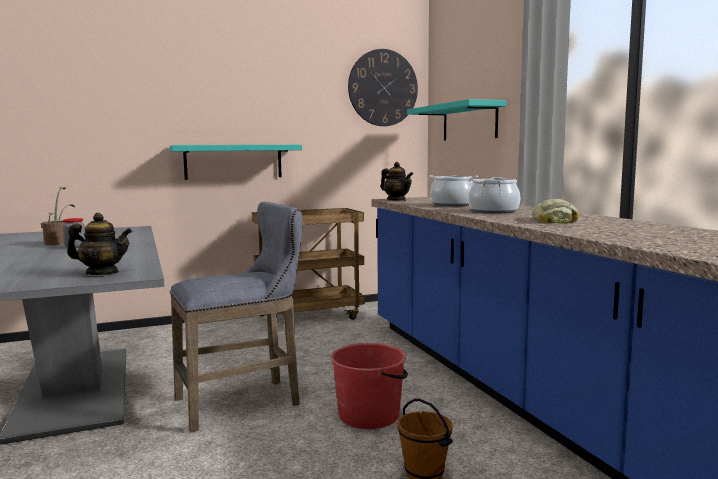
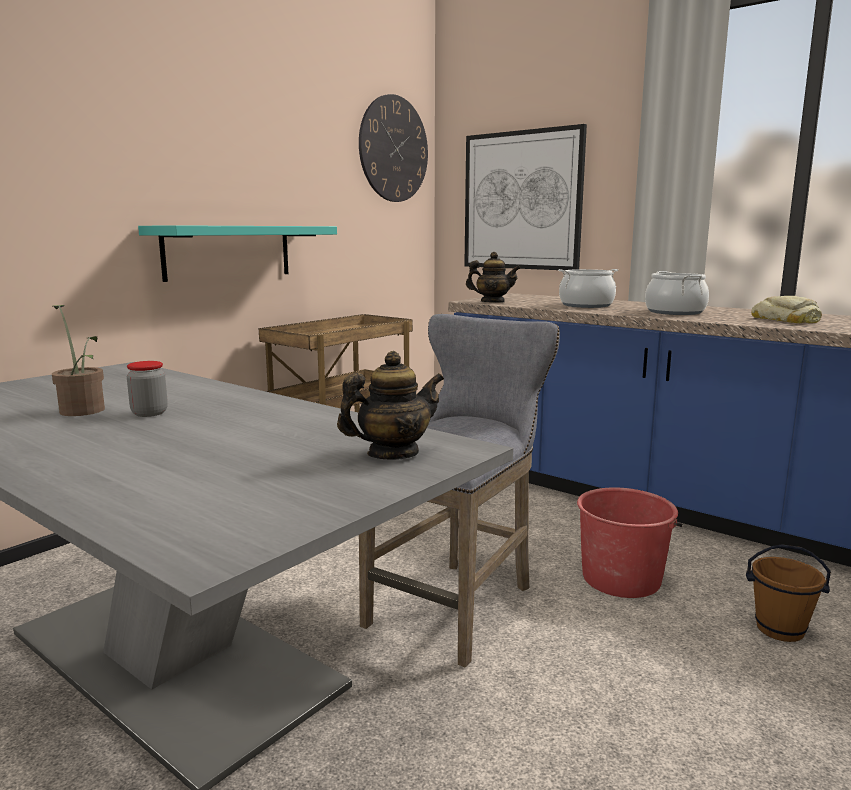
camera: 30 degrees left, 5 degrees up
(469, 122) = (522, 201): turquoise shelf -> picture

